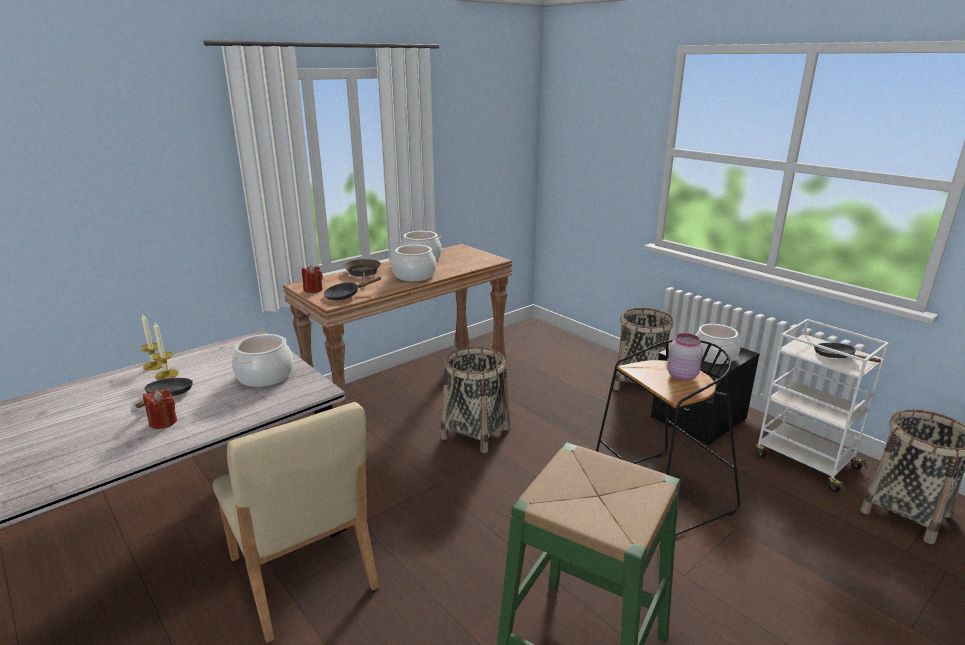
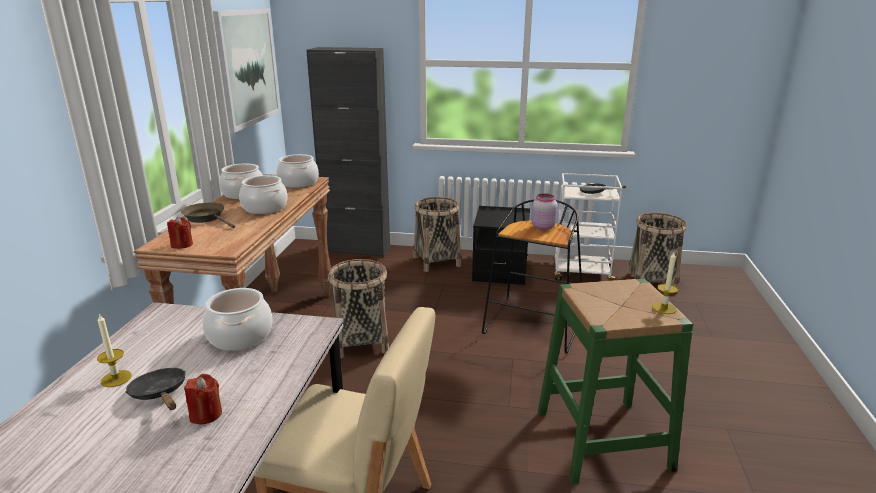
camera: 40 degrees left, 0 degrees up
(154, 365) = (78, 377): candle -> candle (664, 308)
(346, 295) = (229, 240): black frying pan -> none
(490, 141) = (247, 67): none -> picture
(574, 344) = (357, 249): none -> black cabinet
(714, 356) = (508, 217): cooking pot -> cooking pot (299, 183)

